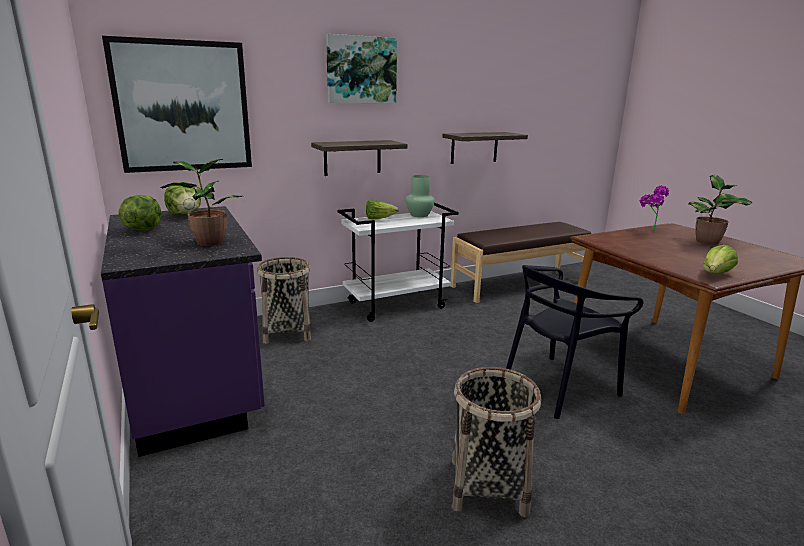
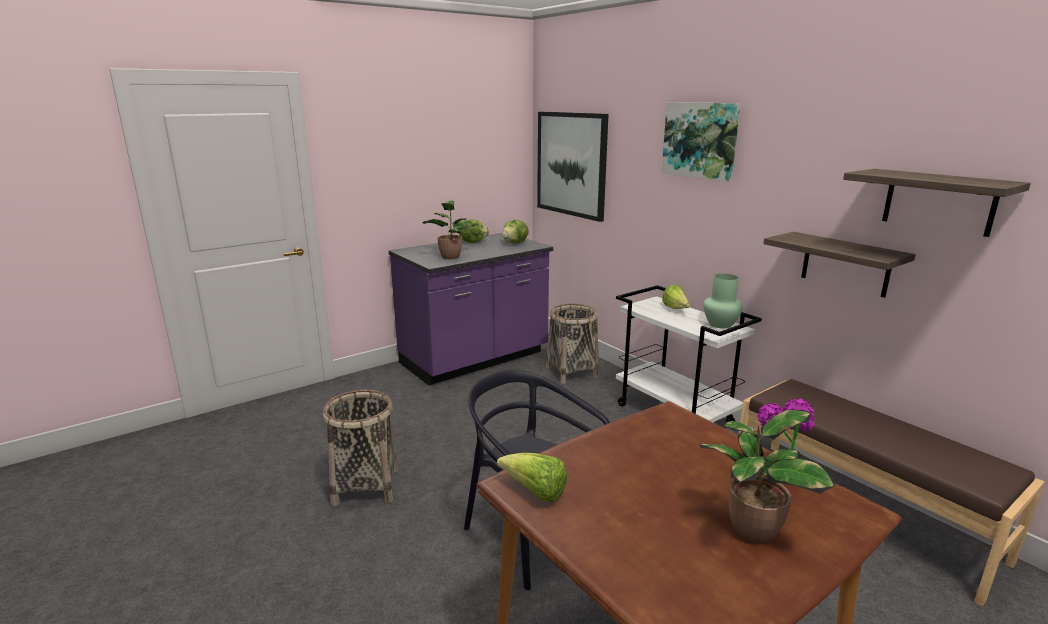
camera: 80 degrees right, 0 degrees up
(352, 157) = (681, 235): shelf -> shelf (938, 202)

